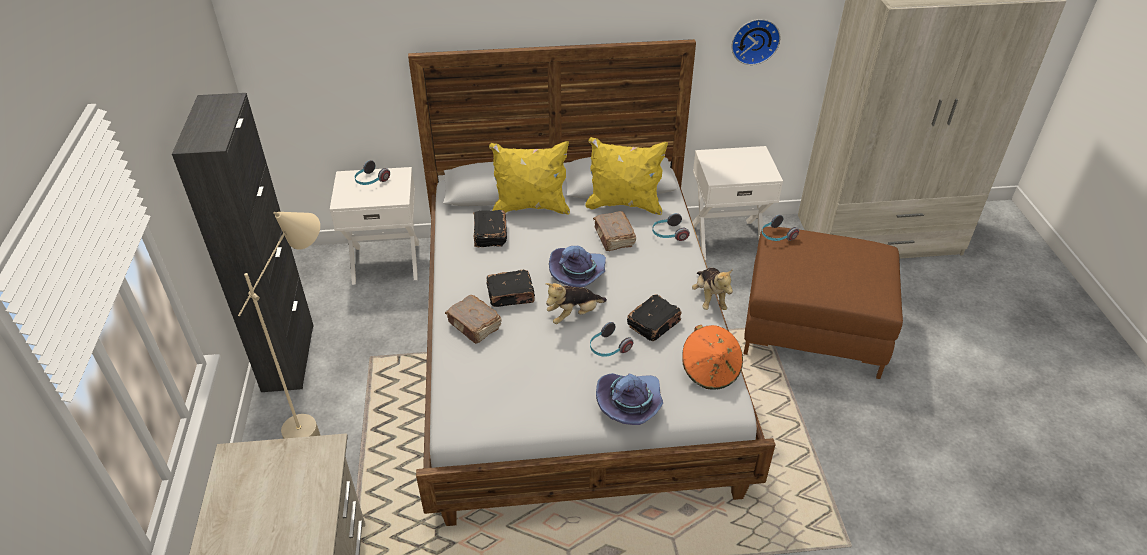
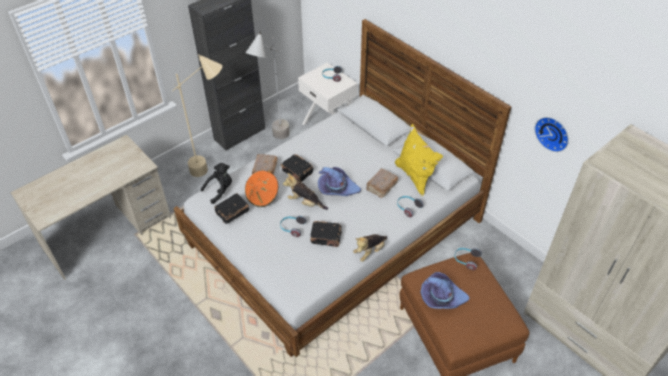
camera: 55 degrees right, 5 degrees up
(351, 328) = (274, 142): none -> grey floor lamp
(460, 391) = (220, 190): none -> black plush toy
(489, 235) = (335, 140): black book -> black book (232, 212)
(531, 207) = (373, 142): yellow pillow -> none
(631, 404) = (259, 256): purple hat -> purple hat (441, 297)
(710, 370) = (311, 278): orange hat -> orange hat (262, 196)
(726, 238) = (495, 252): white nightstand -> none

